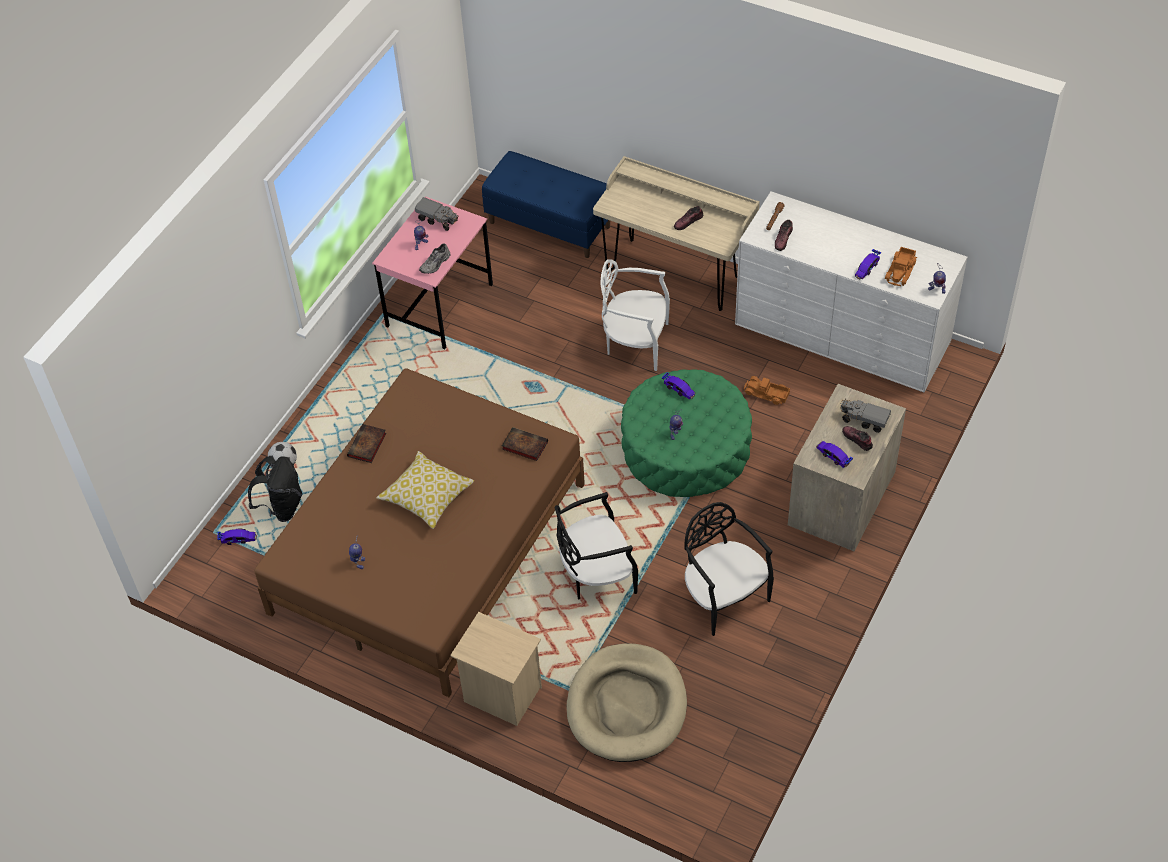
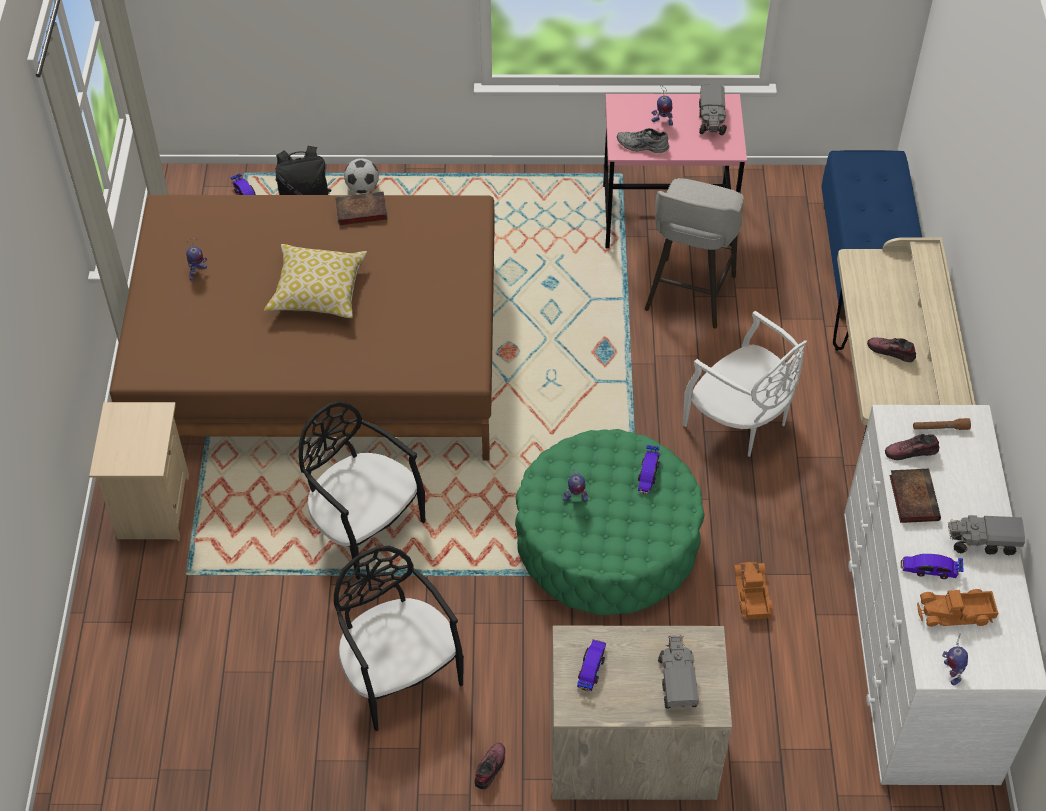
camera: 60 degrees right, 0 degrees up
(516, 323) = (689, 295): none -> grey stool
(523, 445) = (441, 346): book -> book (913, 497)
(627, 706) = (190, 636): beige dog bed -> none
(635, 343) = (740, 421): white chair -> white chair turned 150 degrees clockwise
(724, 597) = (399, 675): black chair -> black chair turned 60 degrees counterclockwise
(857, 440) = (637, 686): shoe -> shoe (490, 768)
(861, 238) = (982, 542): none -> toy truck

